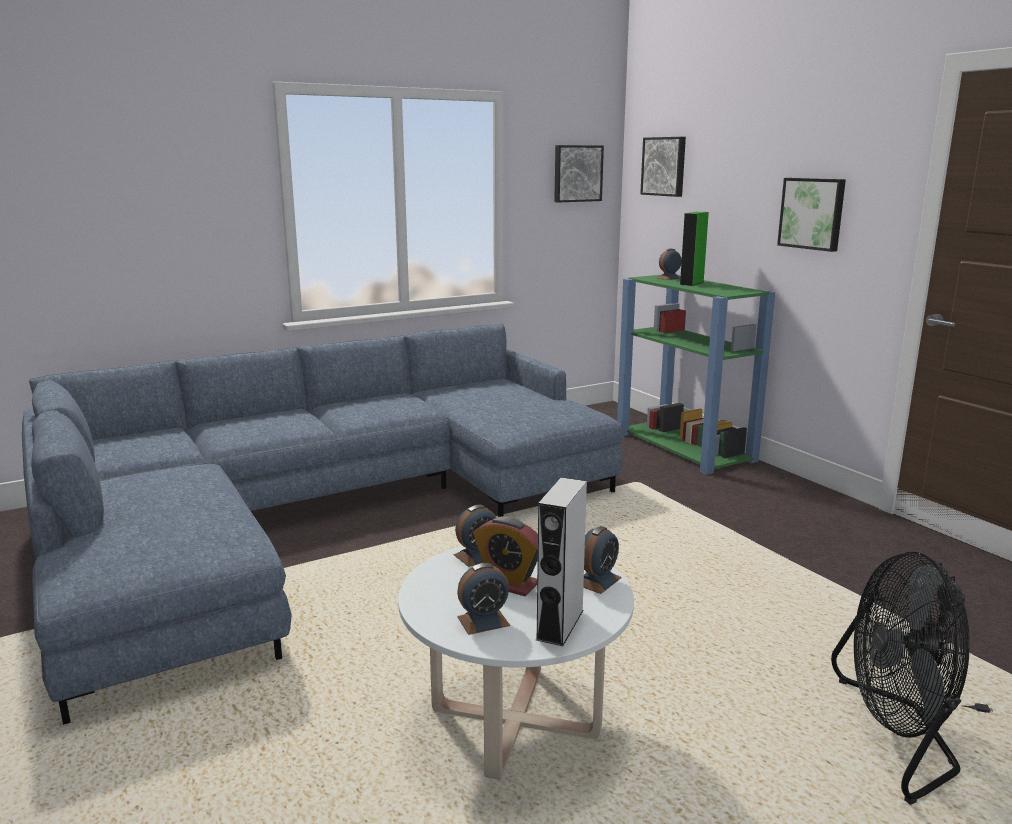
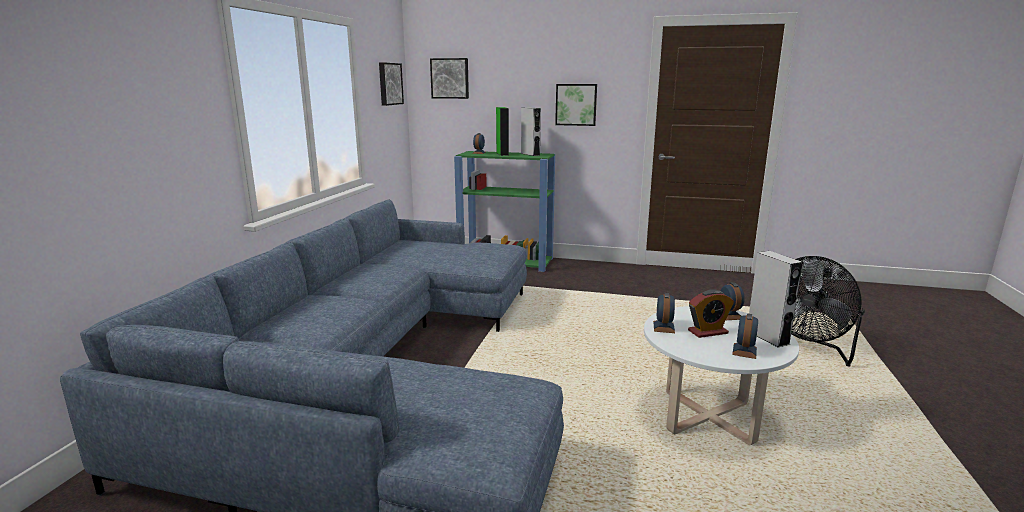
camera: 45 degrees left, 0 degrees up
(727, 288) = (530, 154): none -> grey speaker

